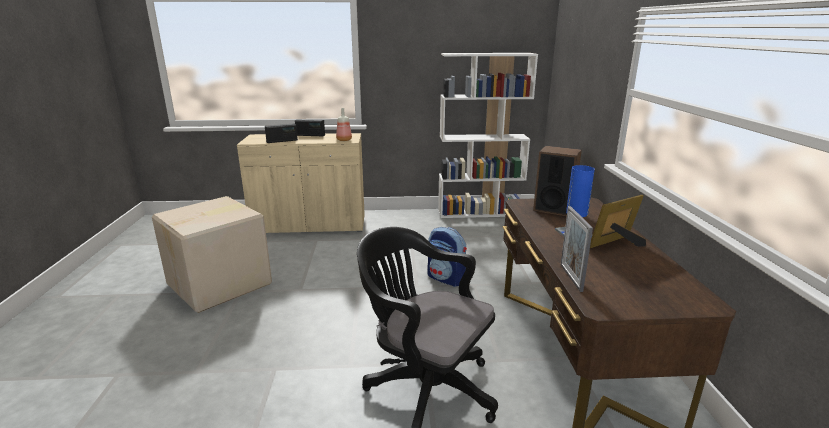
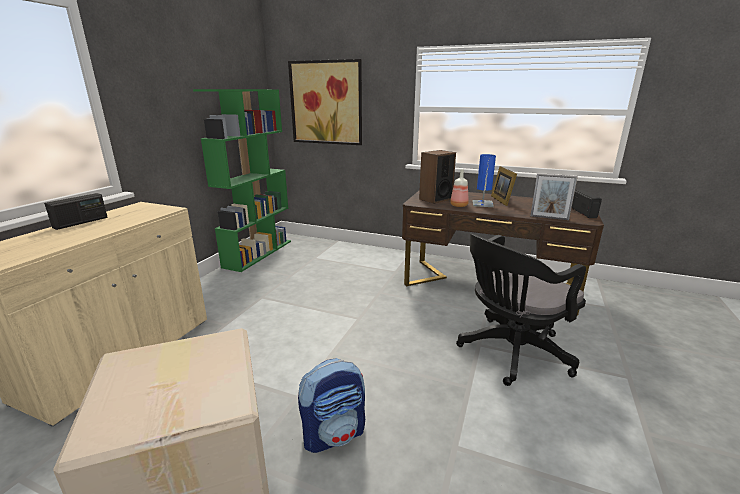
camera: 65 degrees left, 0 degrees up
(282, 141) = (68, 240): radio -> radio (583, 212)
(344, 140) = (157, 211): bottle -> bottle (459, 205)
(446, 278) = (359, 301): backpack -> backpack (334, 434)
(480, 212) = (258, 253): white bookcase -> green bookcase
(577, 72) = (326, 103): none -> picture

